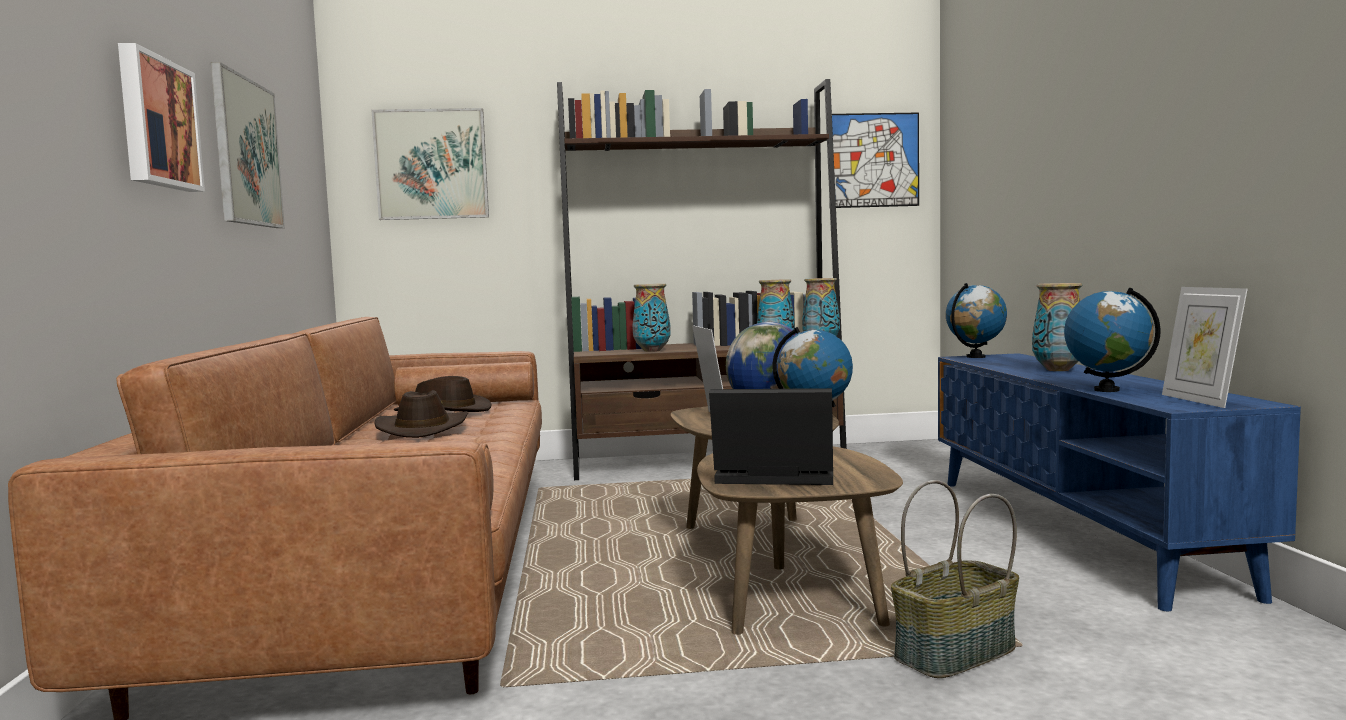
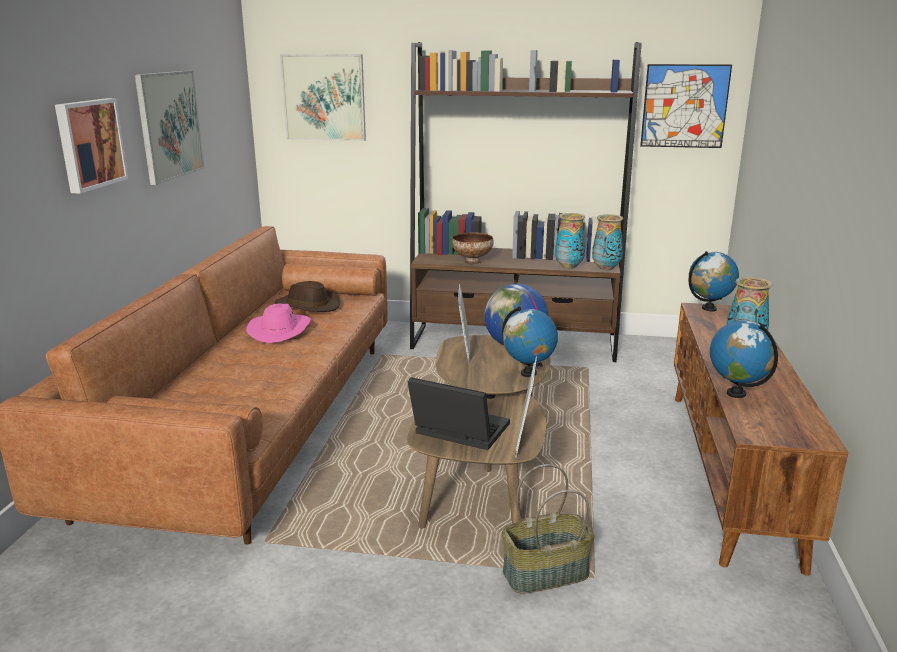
camera: 15 degrees right, 15 degrees up
(423, 429) = (280, 330): brown hat -> pink hat
(652, 350) = (472, 261): vase -> bowl
(1076, 531) = (730, 470): blue tv stand -> brown tv stand
(1200, 400) = (783, 427): picture frame -> picture frame (524, 441)

